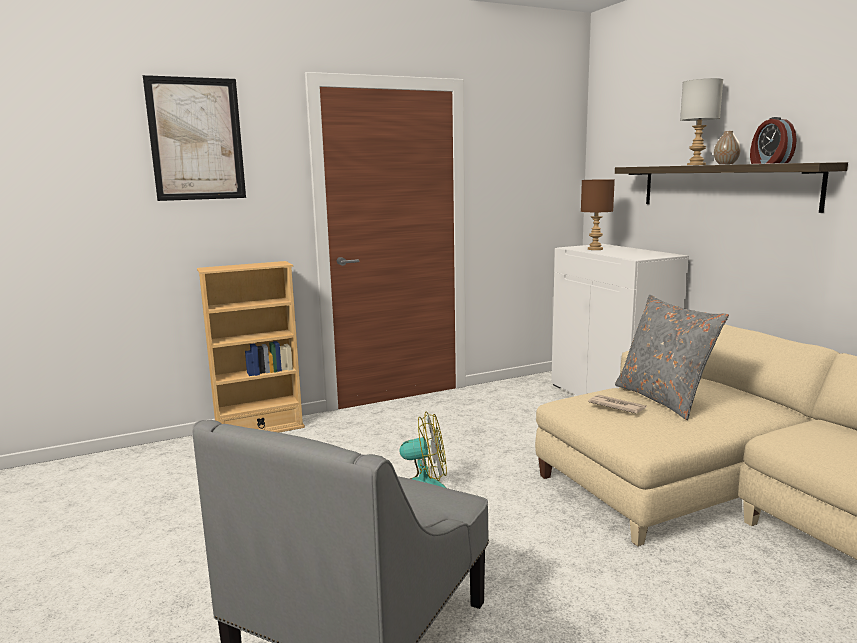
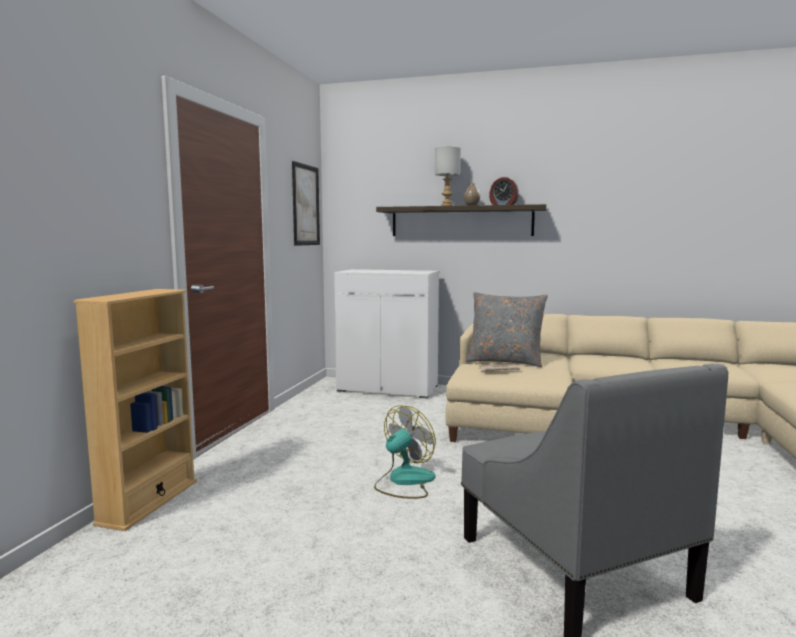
camera: 50 degrees left, 5 degrees down
(196, 139) = (66, 128): picture -> picture (305, 205)
(594, 249) = (368, 271): brown table lamp -> none

